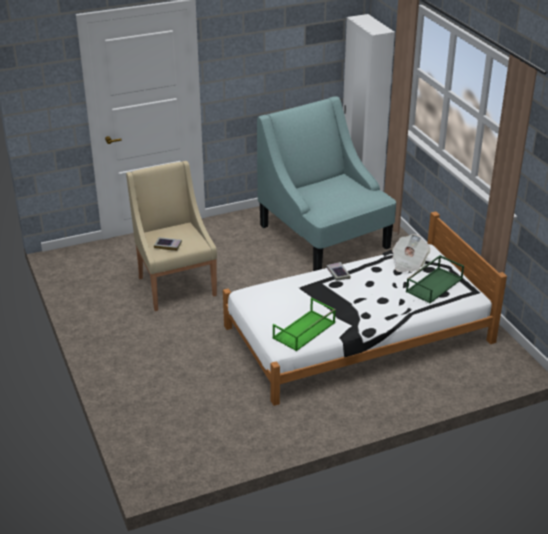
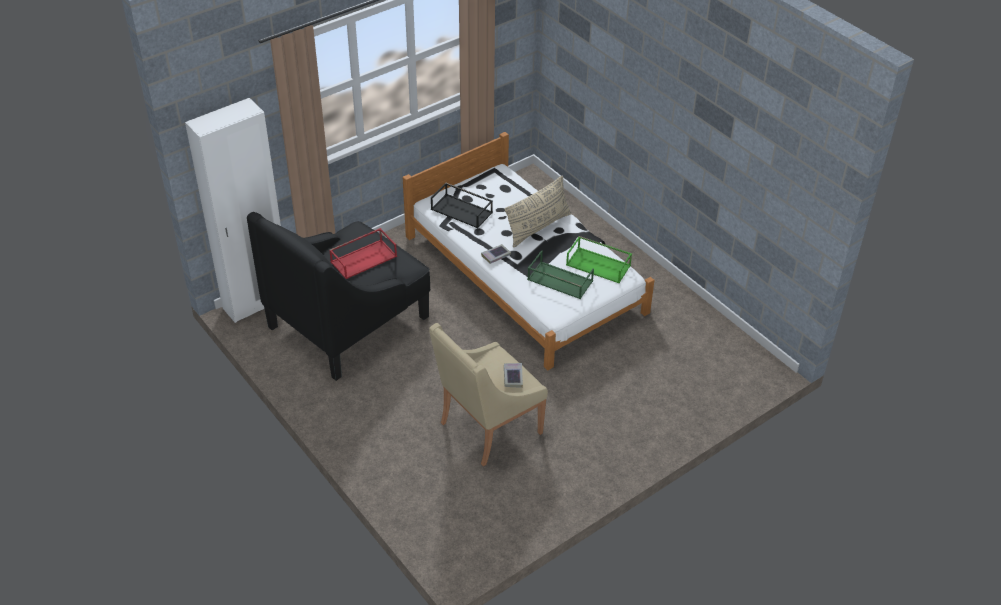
camera: 105 degrees left, 10 degrees up
(324, 236) = (349, 321): turquoise armchair -> black armchair
(336, 193) = (364, 258): none -> red tray
(373, 303) = (538, 227): none -> beige pillow
(408, 263) = (462, 211): newspaper -> black tray
(434, 284) = (495, 192): green tray -> green tray (559, 280)

